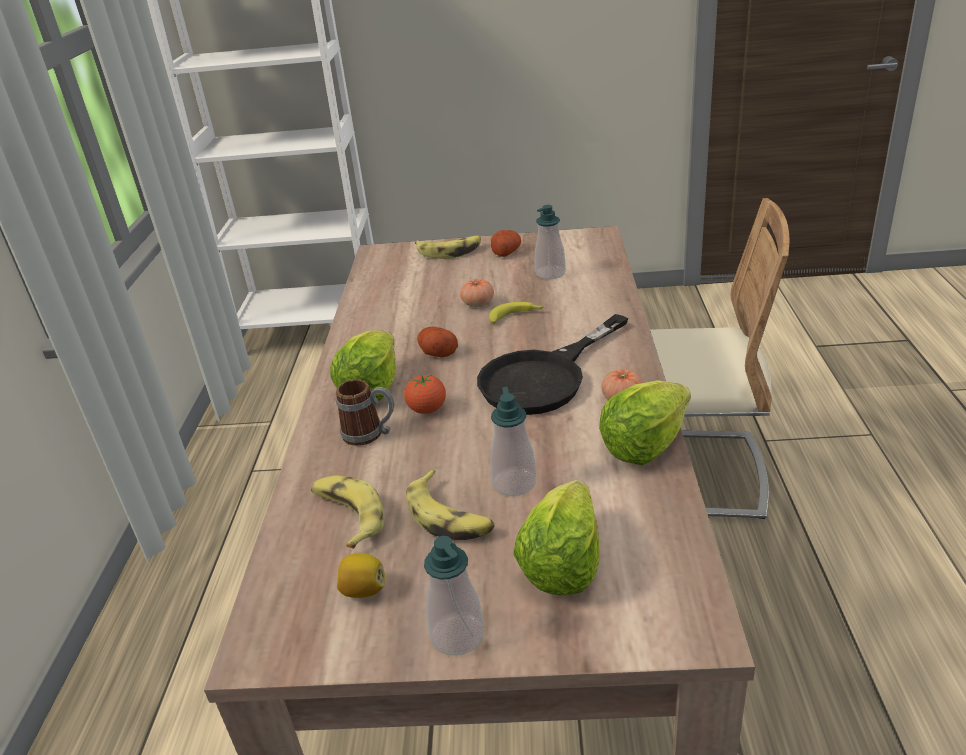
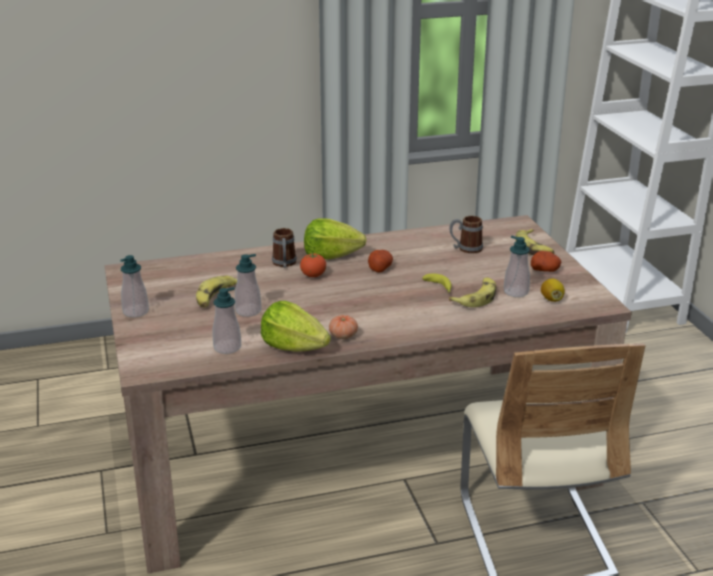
camera: 70 degrees right, 5 degrees down
(348, 516) = (213, 272): banana -> banana (476, 298)
(363, 590) = (162, 285): lemon -> lemon (551, 299)
(422, 289) = (465, 249): none -> mug
(478, 303) = (453, 271): tomato -> none
(544, 377) = (361, 307): black frying pan -> none
(563, 563) = (185, 331): lettuce -> none
(632, 514) = (227, 347): none -> soap dispenser

